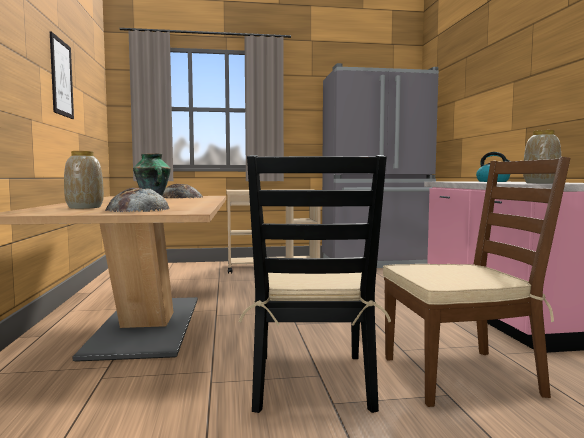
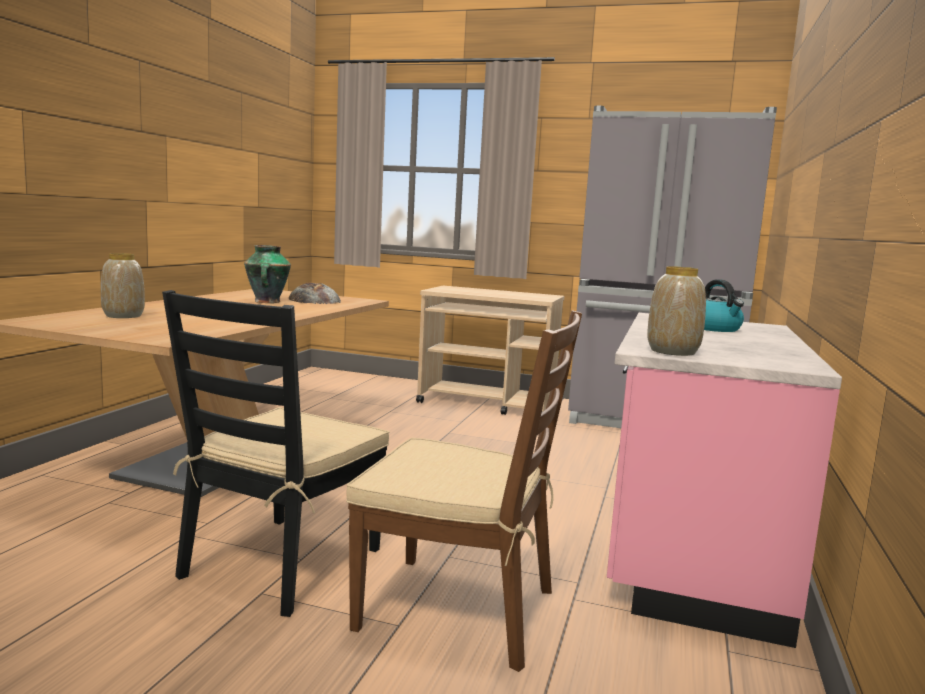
camera: 25 degrees right, 5 degrees up
(61, 78) = (208, 143): picture -> none
(138, 209) = (151, 326): bread -> none

